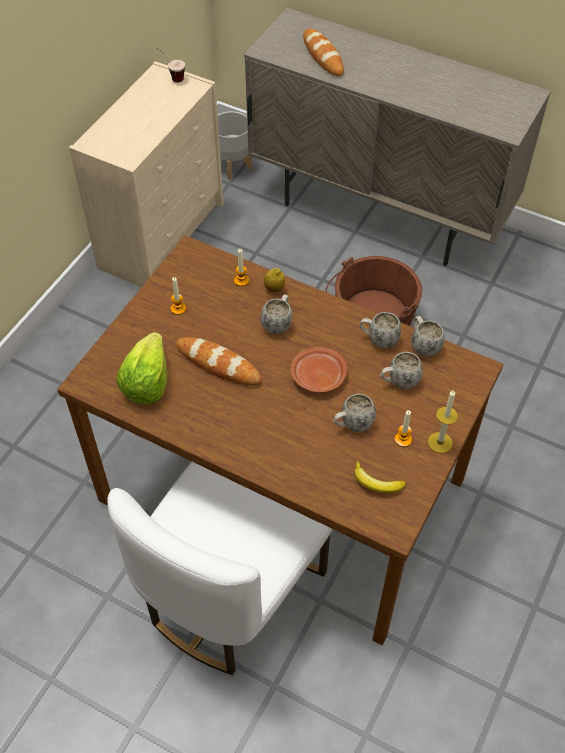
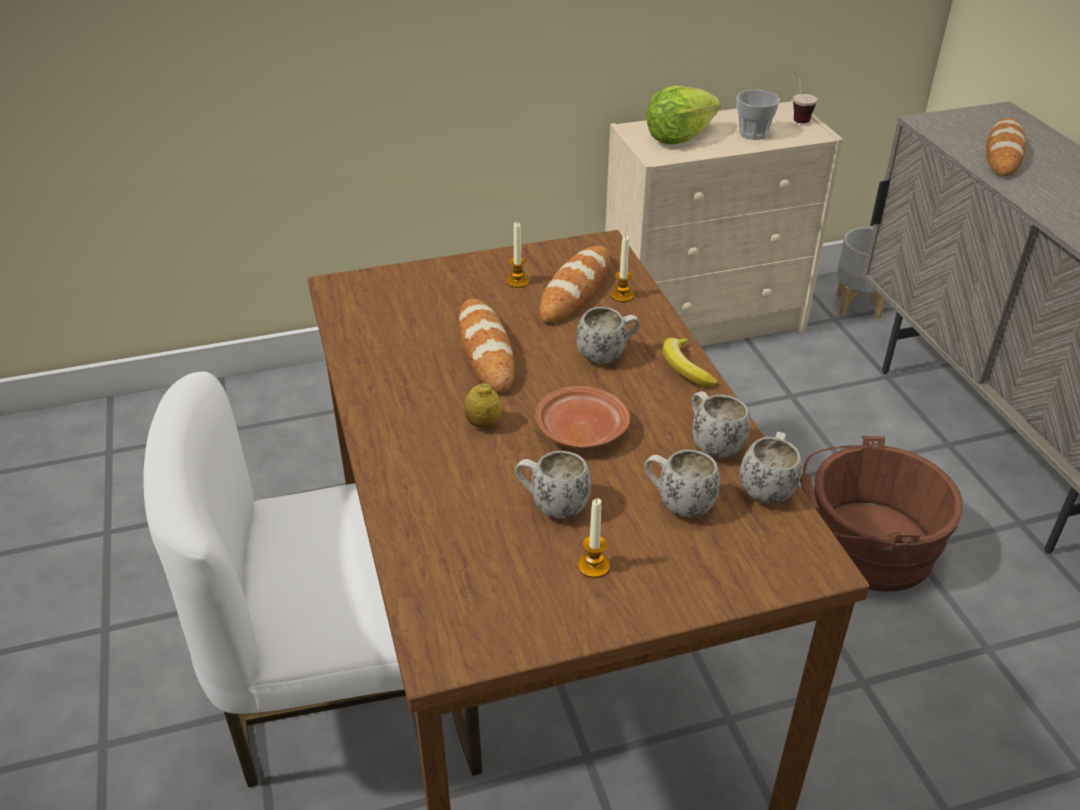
camera: 45 degrees right, 15 degrees down
(147, 382) = (392, 321): lettuce -> lettuce (679, 137)
(162, 106) = (753, 133): none -> cup
(214, 292) = (575, 289): none -> bread
(274, 288) = (649, 323): lemon -> lemon (483, 423)
(376, 483) = (490, 586): banana -> banana (685, 368)
(440, 442) = (640, 606): candle -> none

